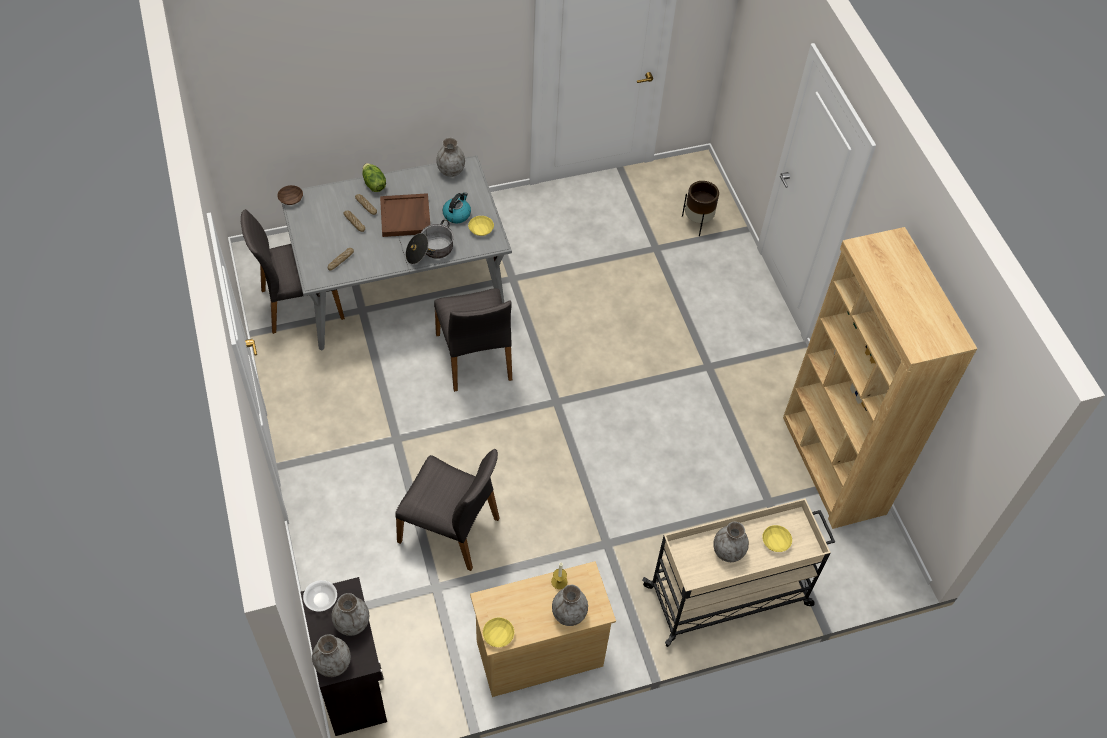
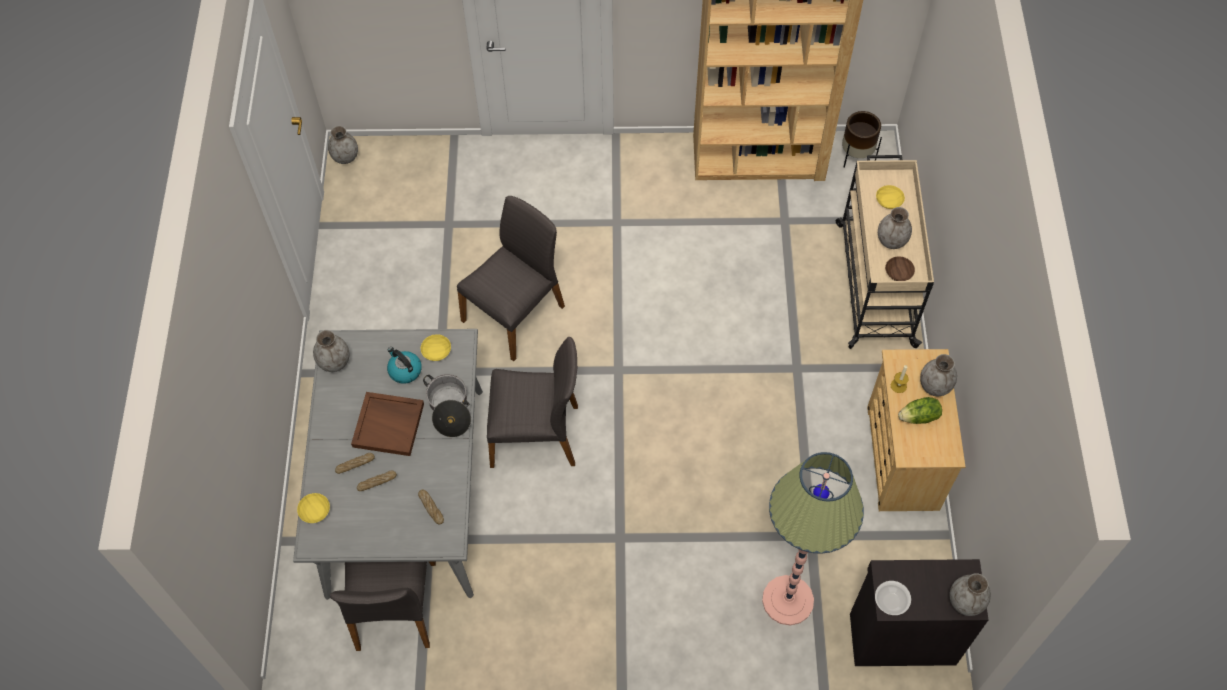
camera: 70 degrees left, 5 degrees up
(290, 199) = (311, 549): brown bowl -> brown bowl (899, 273)
(352, 623) = (923, 575): grey vase -> grey vase (345, 157)
(368, 579) = (787, 600): none -> floor lamp
(373, 184) = (323, 449): lettuce -> lettuce (919, 417)
(450, 529) = (746, 507): grey chair -> grey chair (515, 313)
(498, 636) = (947, 452): yellow bowl -> yellow bowl (315, 511)
(698, 222) = (428, 176): brown planter -> brown planter (856, 156)

